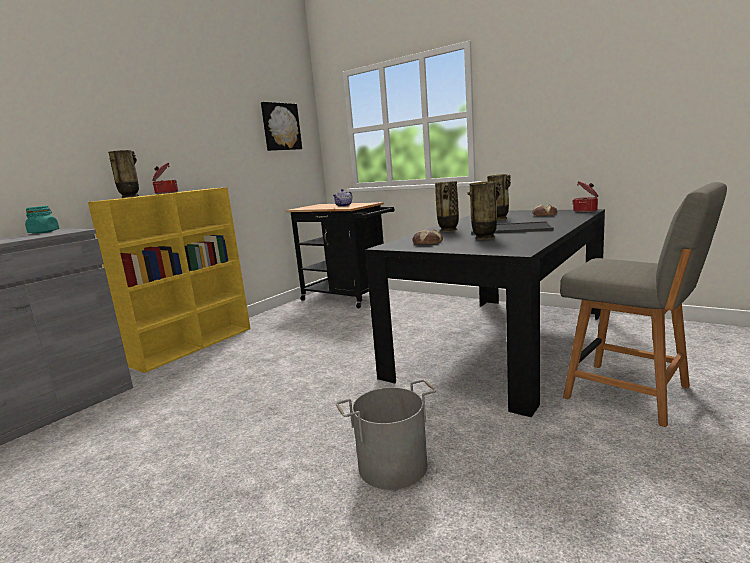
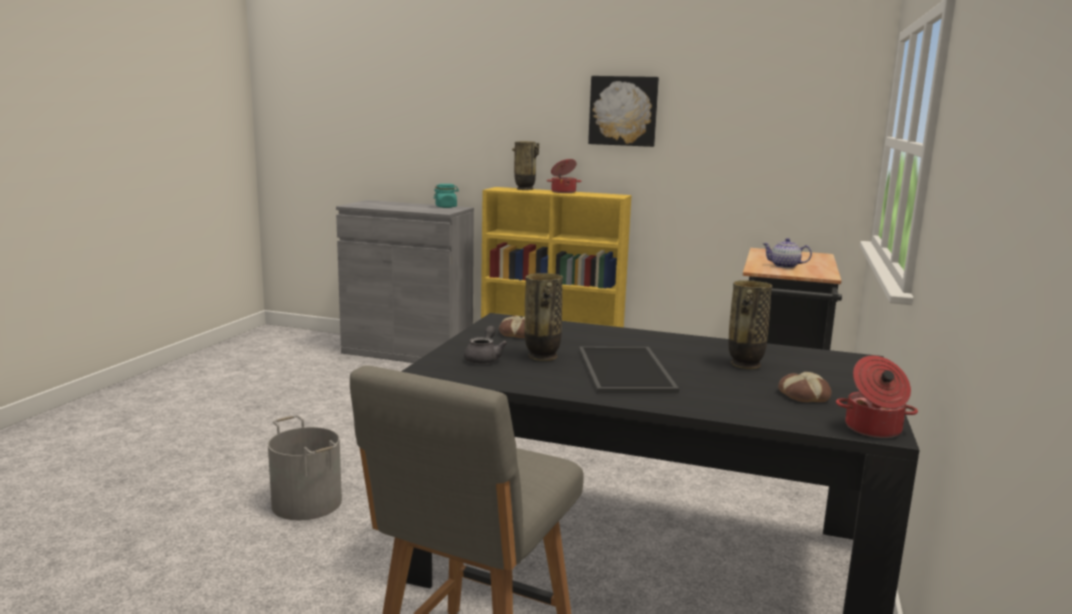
camera: 70 degrees right, 0 degrees up
(280, 127) = (785, 121): picture -> picture (623, 111)
(448, 230) = (620, 339): vase -> none
(489, 245) = (484, 359): none -> grey teapot

